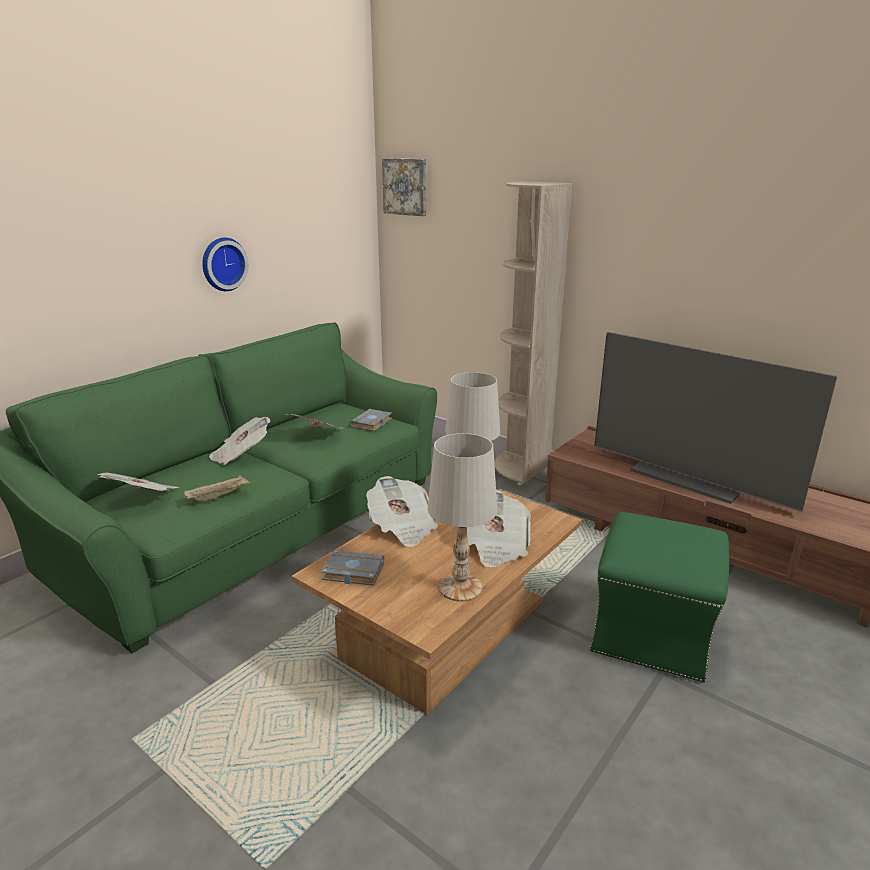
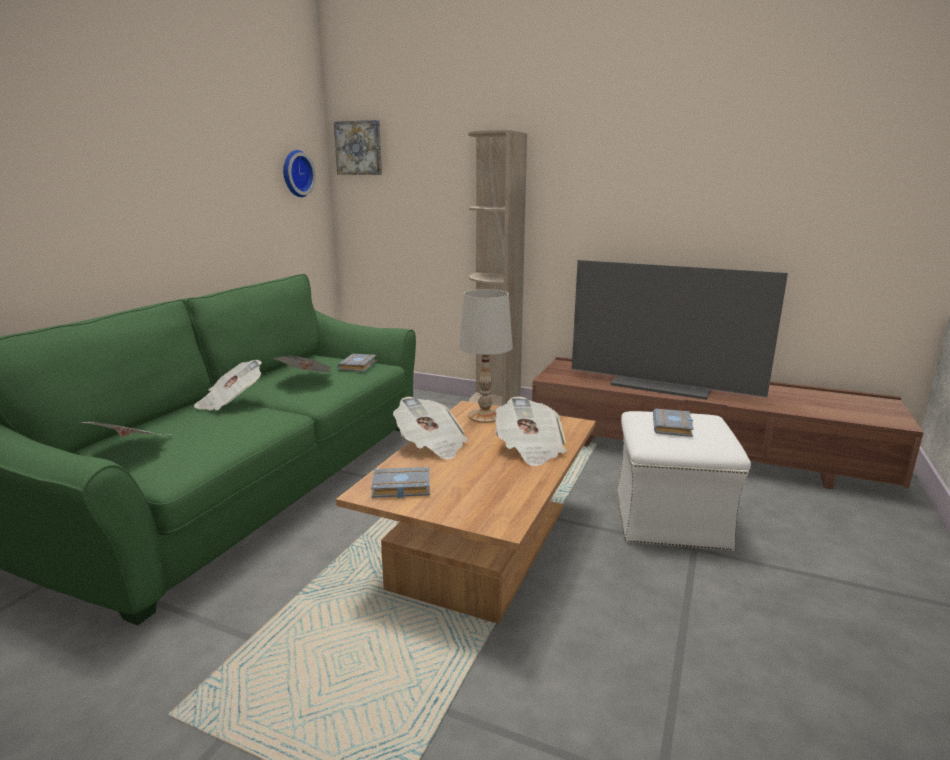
camera: 15 degrees left, 5 degrees down
(219, 497) = (223, 438): beige tray -> none
(222, 264) = (186, 211): wall clock -> wall clock (296, 173)
(460, 587) = (517, 485): white table lamp -> none
(652, 632) = (670, 518): green ottoman -> white ottoman
(658, 541) = (673, 427): none -> grey book

